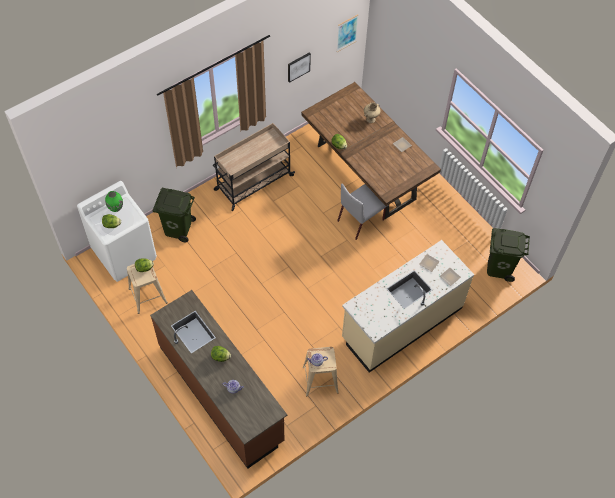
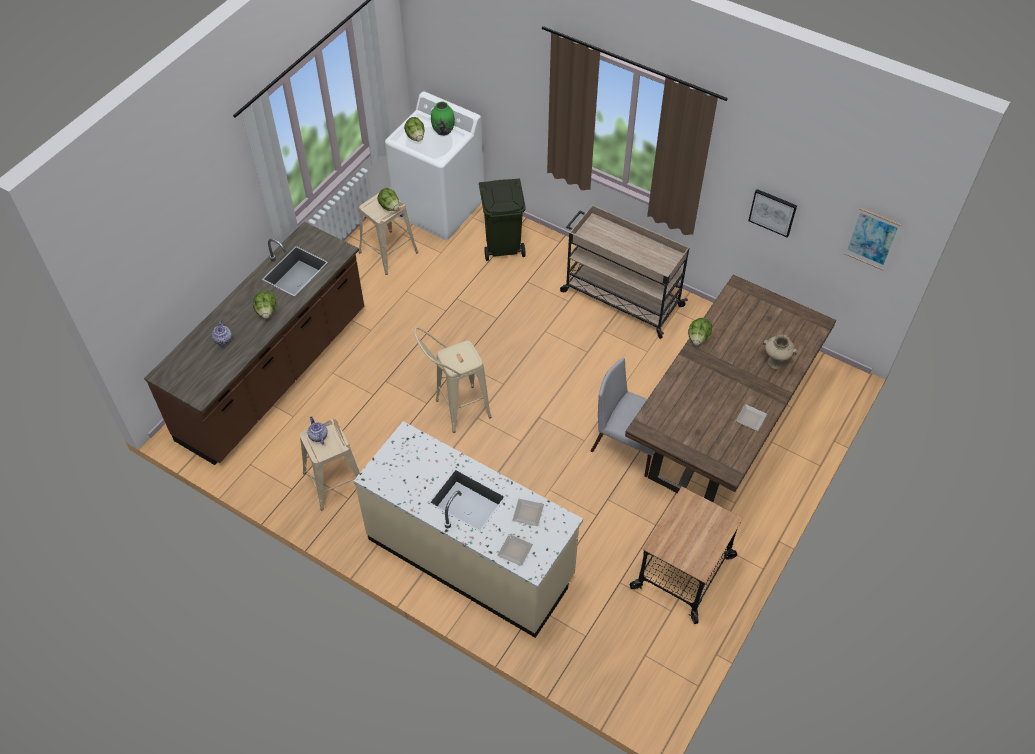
camera: 70 degrees right, 5 degrees down
(298, 299) = (455, 412): none -> beige stool
(448, 226) = (683, 573): none -> cart
(499, 267) = (642, 675): green trash can -> none

